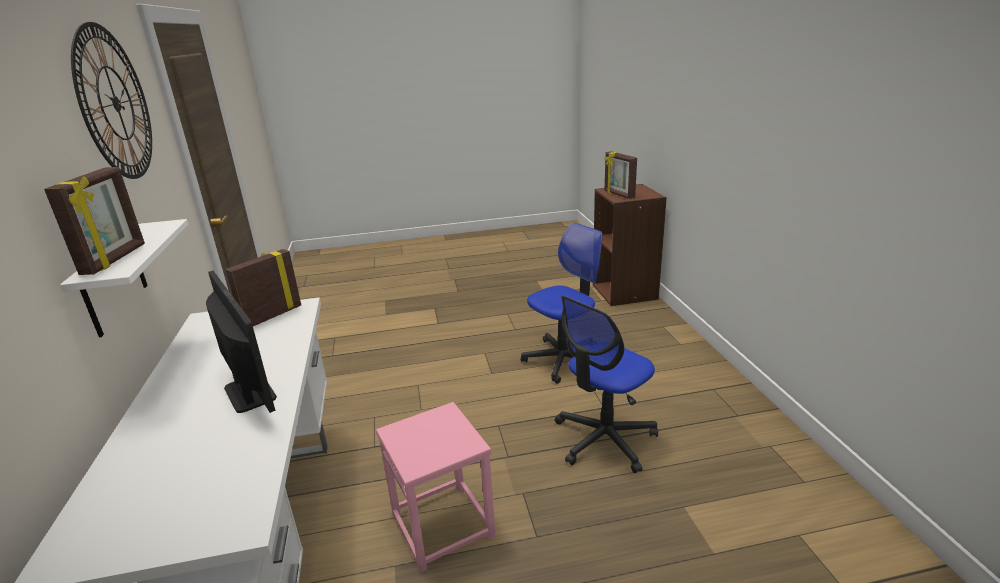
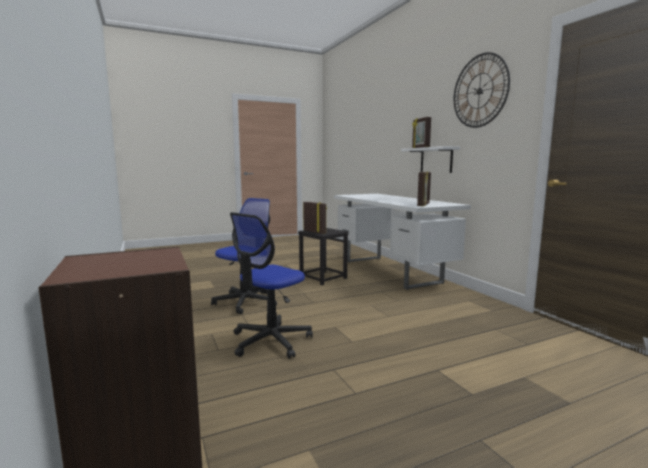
camera: 165 degrees right, 15 degrees down
(250, 393) = (381, 199): monitor -> none
(443, 525) = (322, 278): pink stool -> black stool
(618, 195) = (152, 257): picture frame -> picture frame (315, 232)

